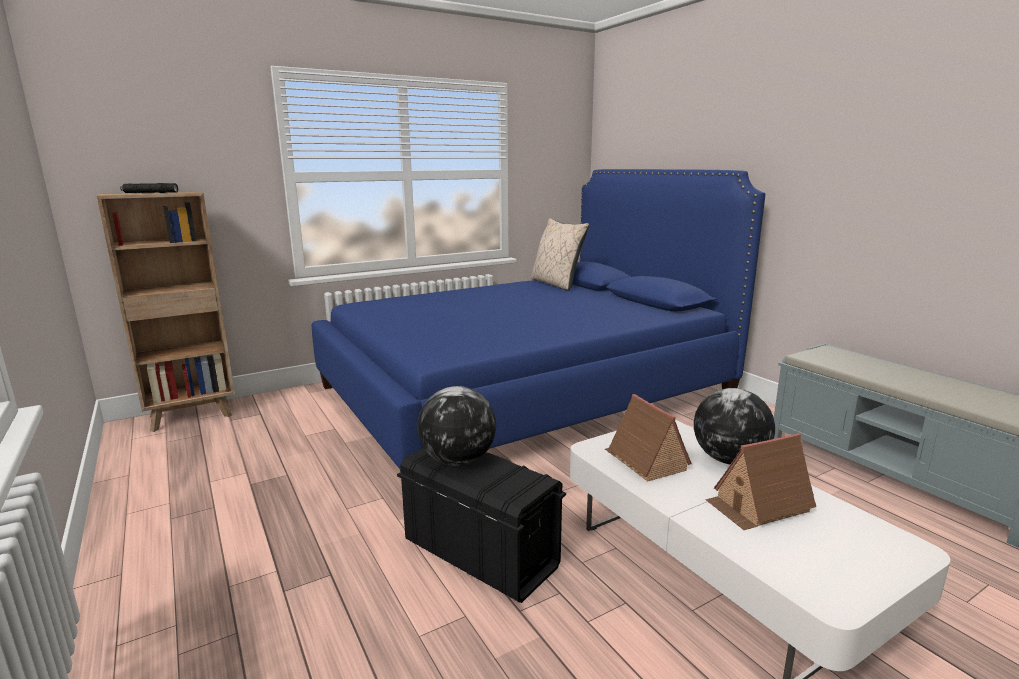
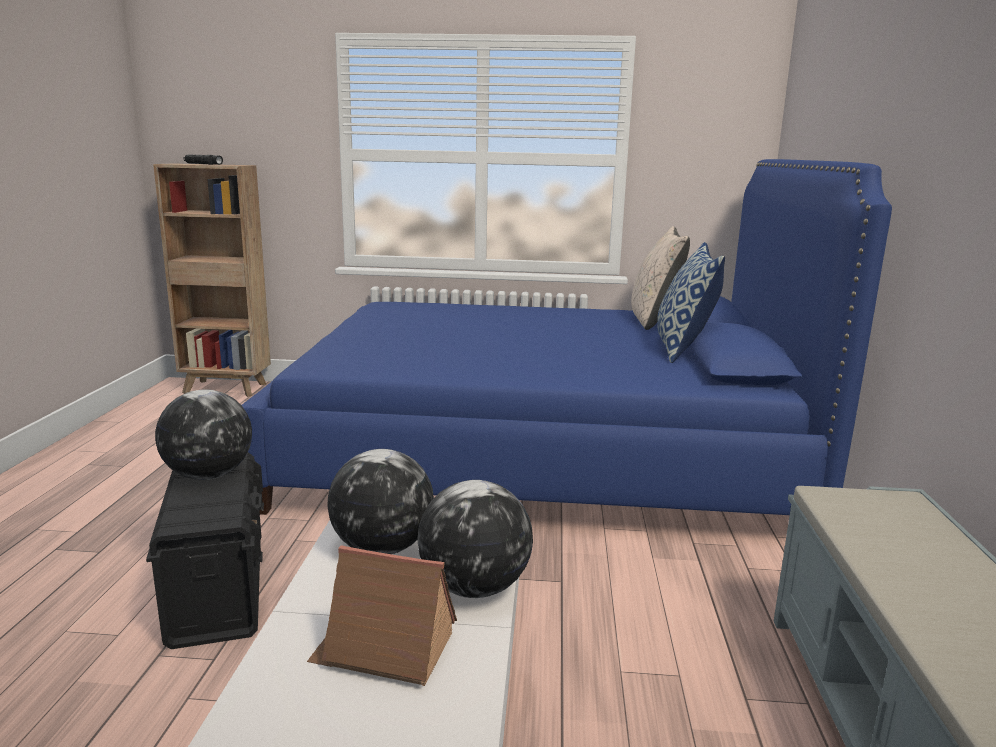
camera: 35 degrees right, 0 degrees up
(614, 298) = (683, 349): none -> pillow
(645, 460) = (382, 548): toy house -> globe

